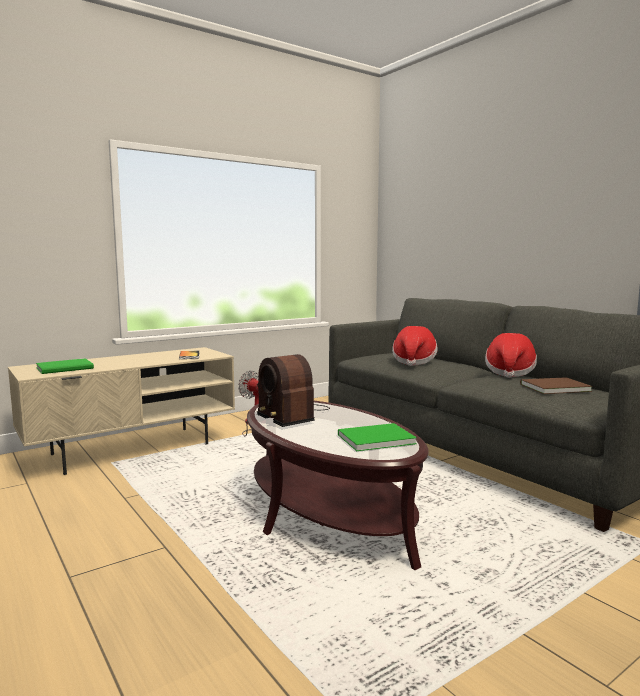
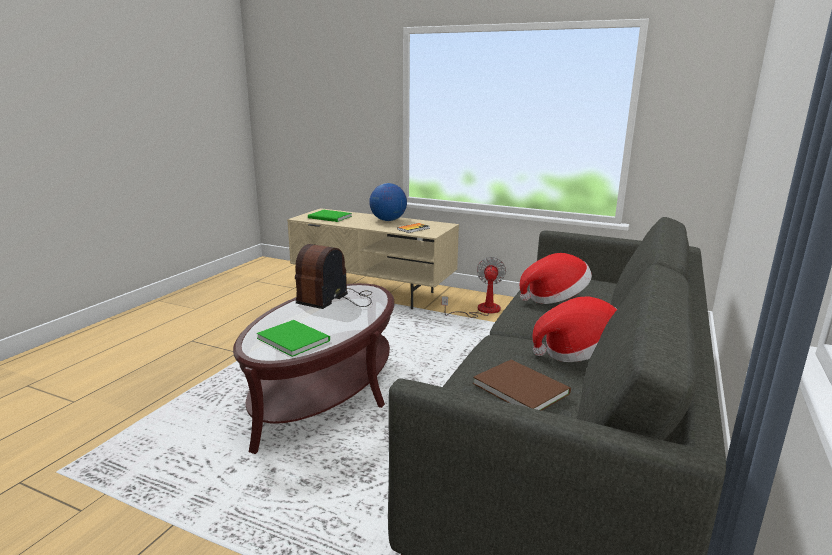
camera: 60 degrees right, 10 degrees up
(138, 357) = (388, 220): none -> globe

